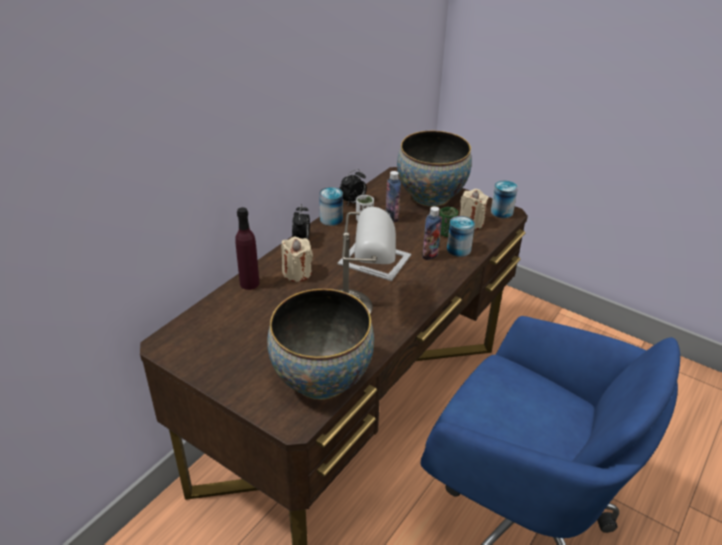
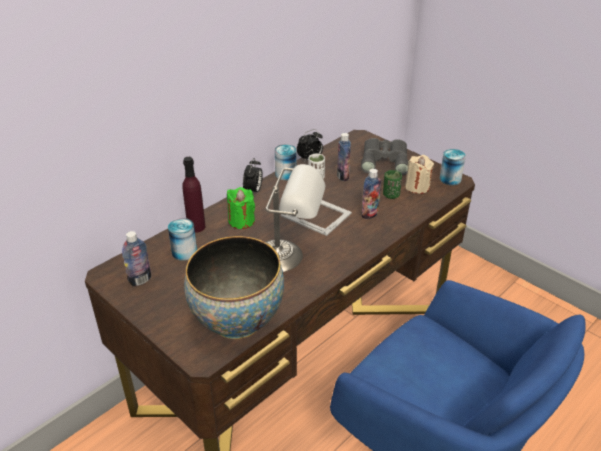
camera: 10 degrees right, 0 degrees up
(203, 347) = (140, 280): none -> bottle
(297, 273) = (241, 221): beige candle -> green candle
(430, 196) = (385, 160): bowl -> grey binoculars
(458, 249) = (398, 211): can -> can (184, 252)

